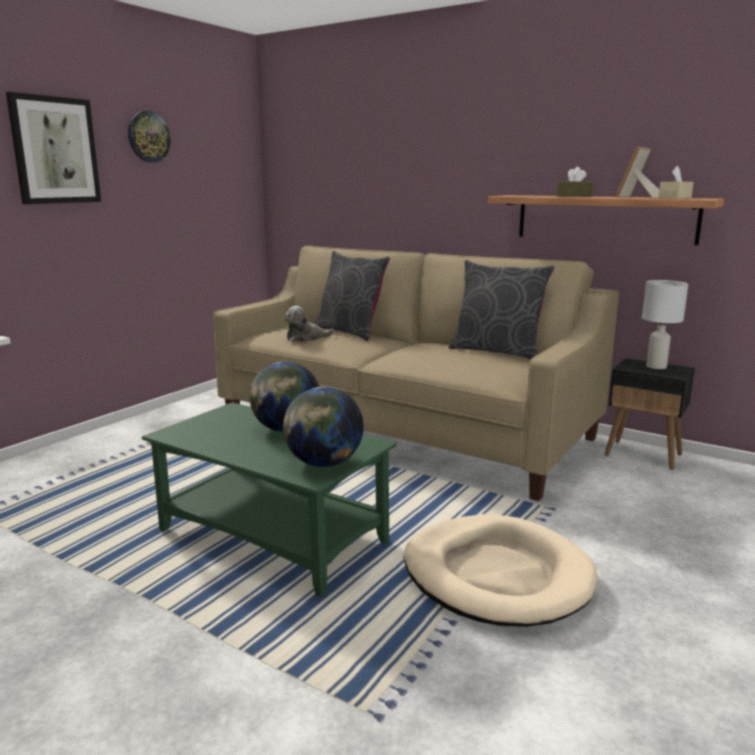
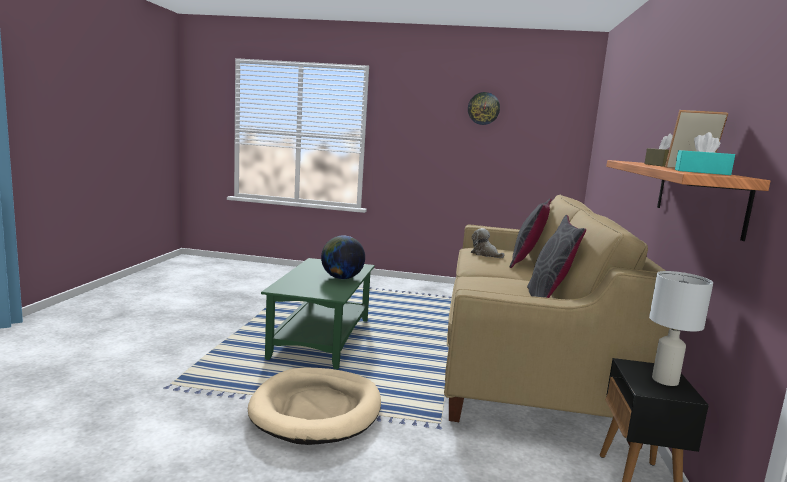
camera: 65 degrees right, 5 degrees down
(55, 150) = (416, 115): picture -> none
(323, 463) = (297, 289): globe -> none
(675, 198) = (702, 172): beige tissue box -> turquoise tissue box

